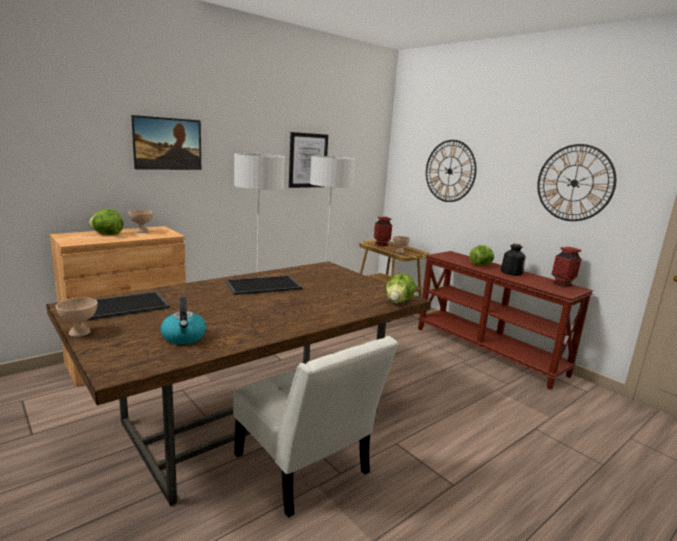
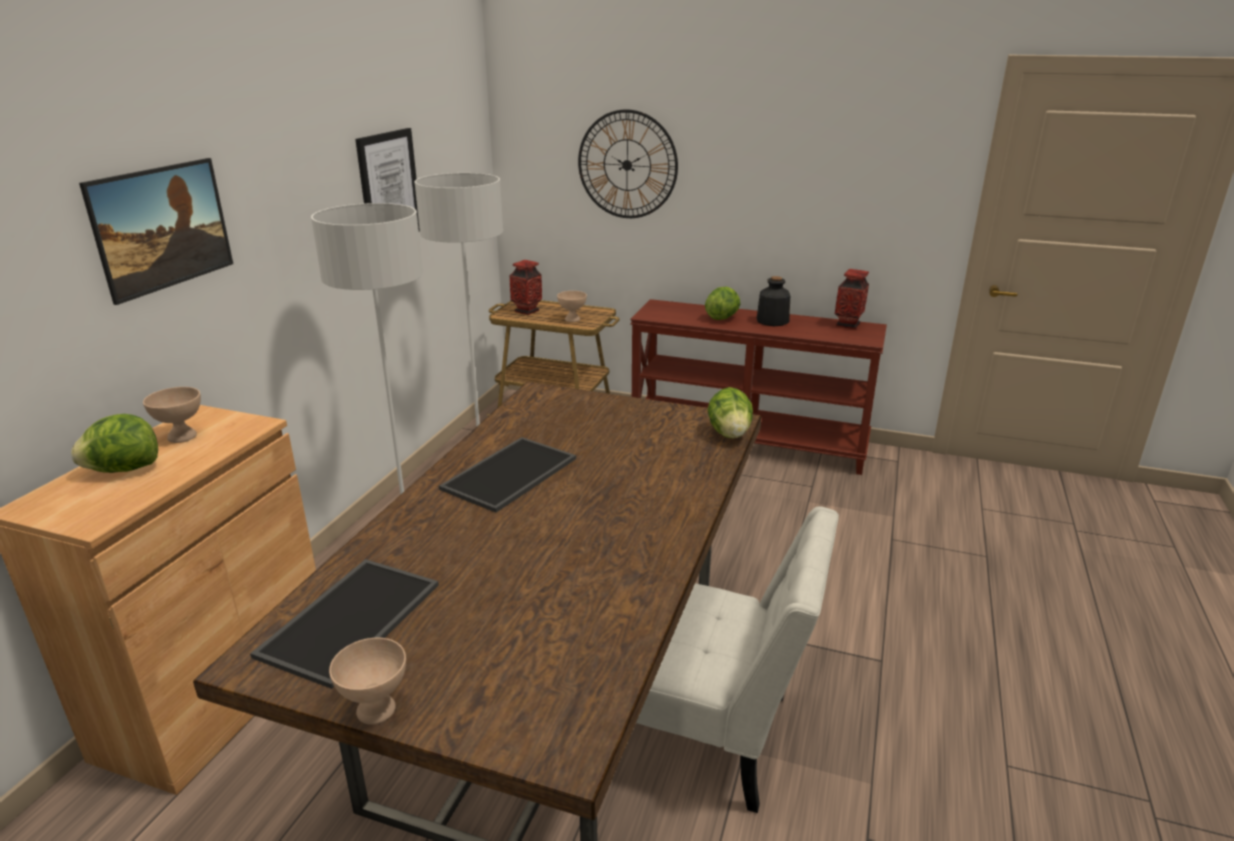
camera: 30 degrees left, 10 degrees up
(184, 337) = (556, 634): kettle -> none
(574, 183) = (844, 172): wall clock -> none

